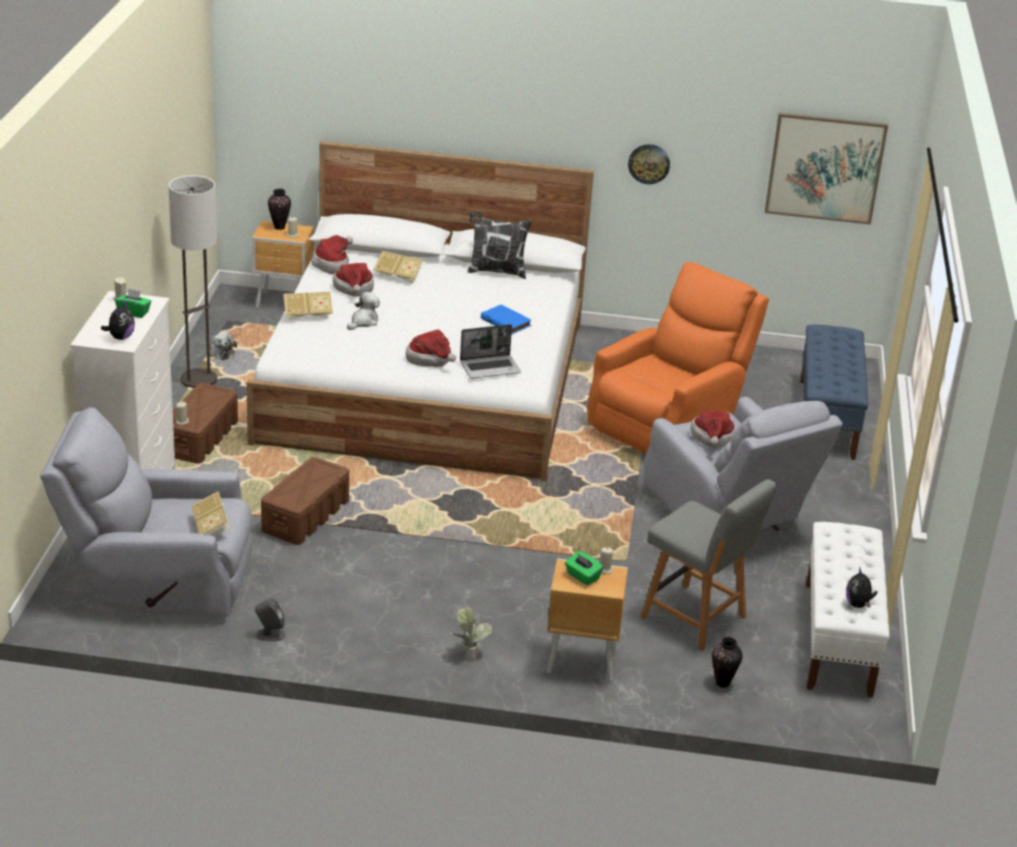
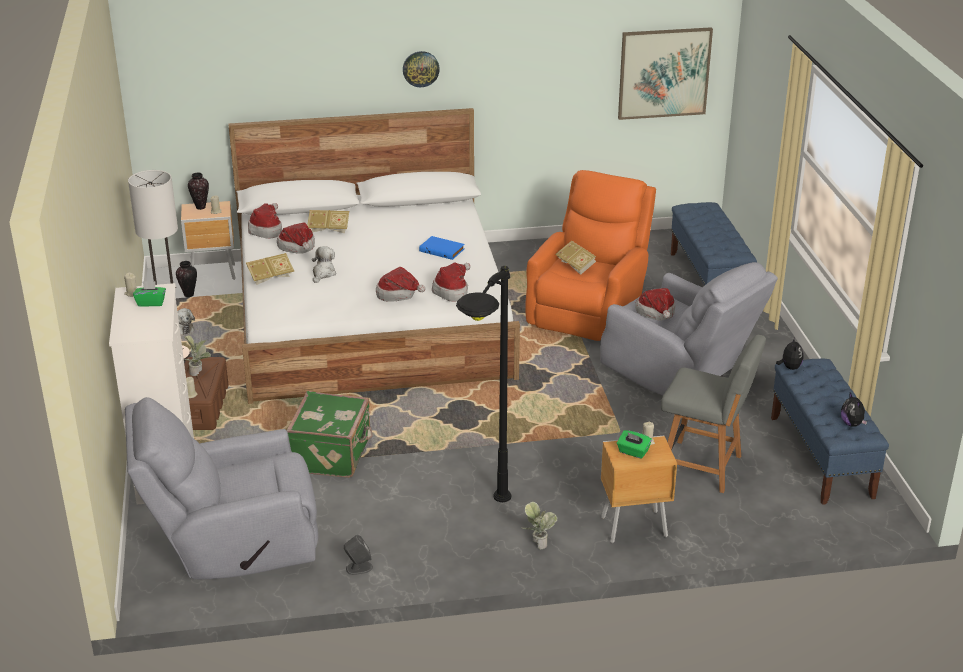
camera: 15 degrees left, 0 degrees up
(120, 337) = (152, 327): plush toy -> plush toy (789, 367)
(202, 401) = (199, 373): none -> potted plant
(211, 527) = (282, 483): book -> book (576, 266)
(306, 516) = (332, 455): brown storage box -> green suitcase
(420, 629) = (485, 531): none -> black floor lamp
(490, 368) = (452, 291): laptop -> hat
(496, 271) = (408, 209): pillow -> none
(649, 163) = (518, 94): wall clock -> wall clock (420, 69)
(723, 683) = (755, 516): vase -> vase (189, 295)
(838, 639) = (821, 457): white bench -> blue bench

